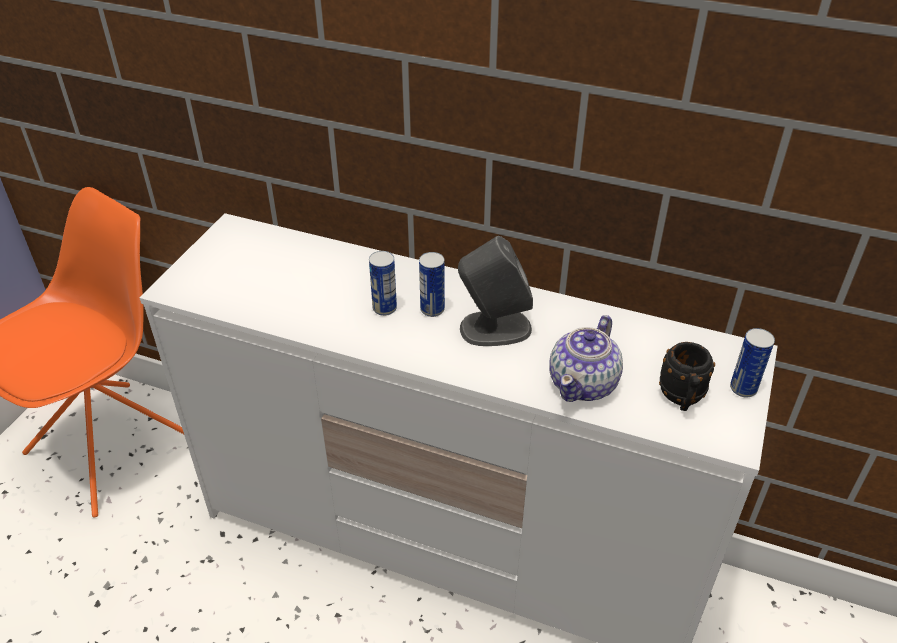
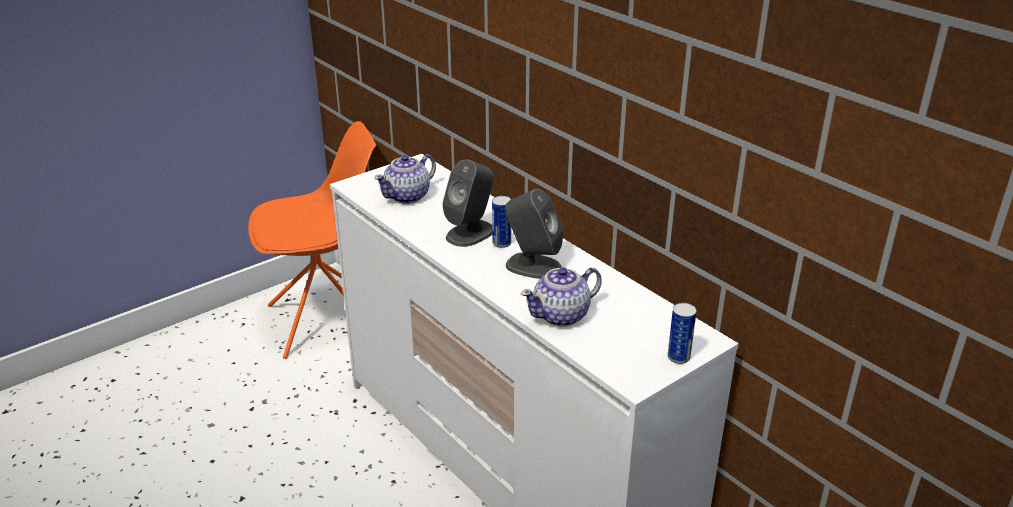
camera: 30 degrees right, 10 degrees down
(261, 281) = (408, 196): none -> teapot
(384, 308) = (471, 233): can -> grey speaker
(682, 399) = (624, 347): black mug -> none

